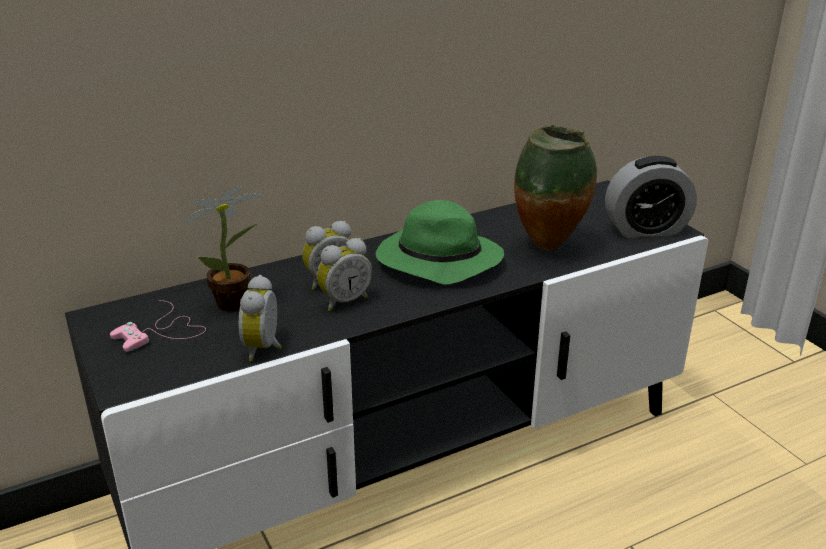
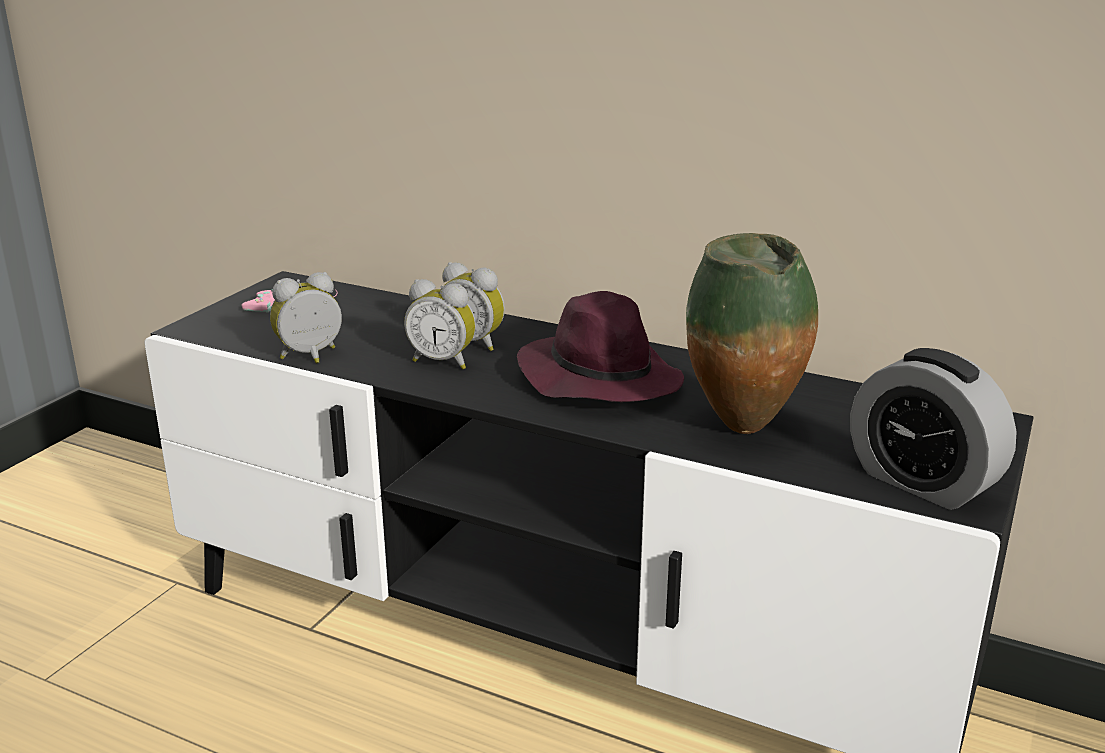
camera: 55 degrees right, 5 degrees down
(237, 303) = (377, 320): potted plant -> none
(437, 261) = (598, 378): green hat -> purple hat

